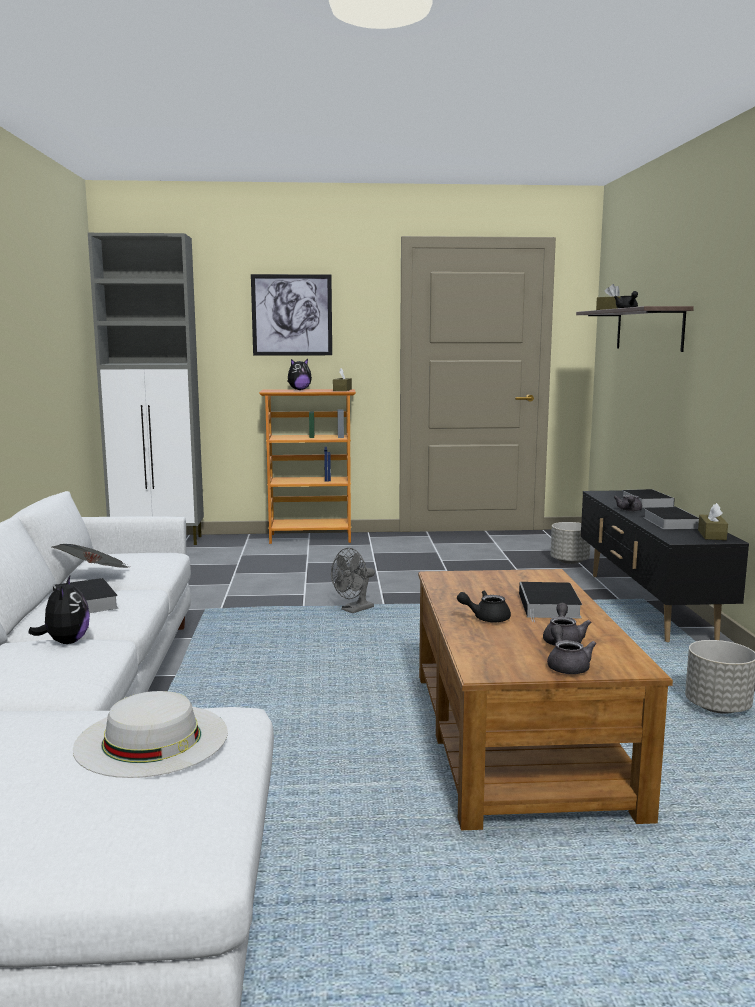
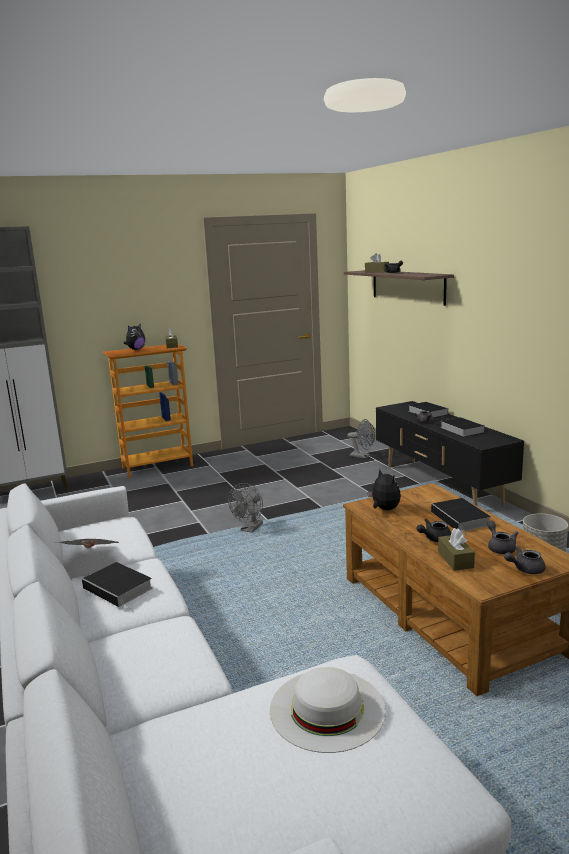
camera: 20 degrees left, 5 degrees up
(65, 642) = (145, 632): plush toy -> plush toy (384, 509)
(292, 315) = (121, 287): picture -> none
(567, 666) = (525, 569): grey teapot -> grey teapot turned 75 degrees counterclockwise
(569, 561) = (362, 456): grey planter -> grey fan
(712, 535) = (496, 437): brown tissue box -> brown tissue box (455, 560)

